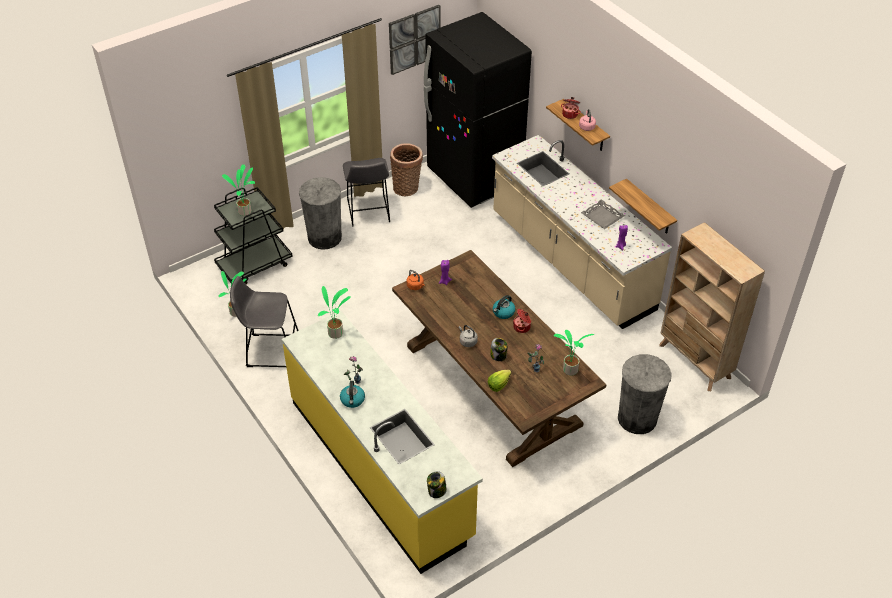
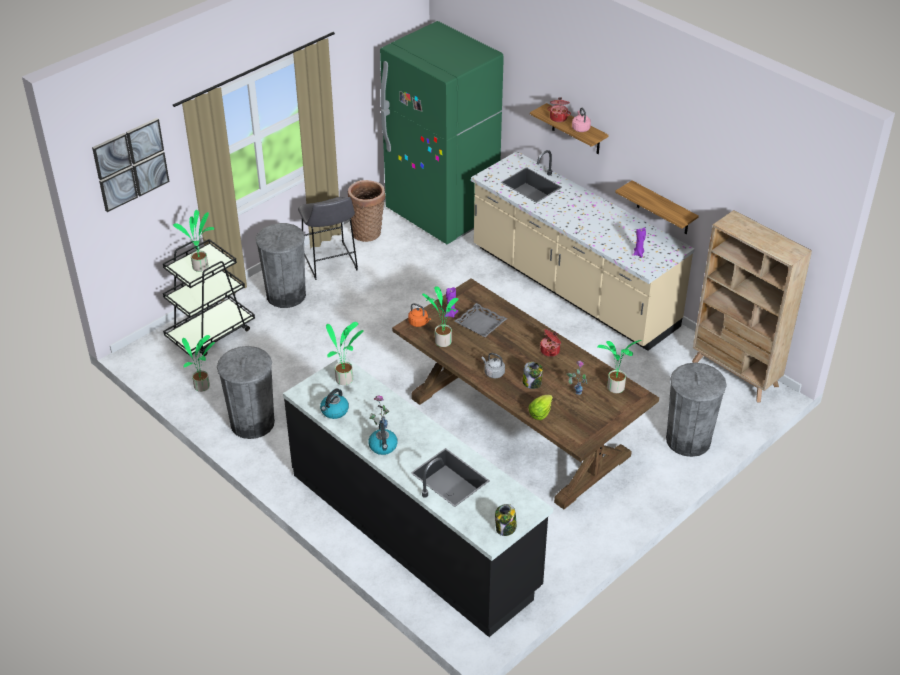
camera: 10 degrees left, 5 degrees down
(270, 350) = (252, 423): grey stool -> grey trash can
(381, 467) = (414, 530): yellow counter -> black counter
(414, 39) = (366, 57): picture -> picture (131, 164)
(431, 306) = (442, 341): none -> potted plant
(474, 178) = (442, 214): black fridge -> green fridge
(503, 312) = (525, 338): kettle -> kettle (334, 411)
(602, 217) = (610, 226): grey tray -> grey tray (480, 323)

